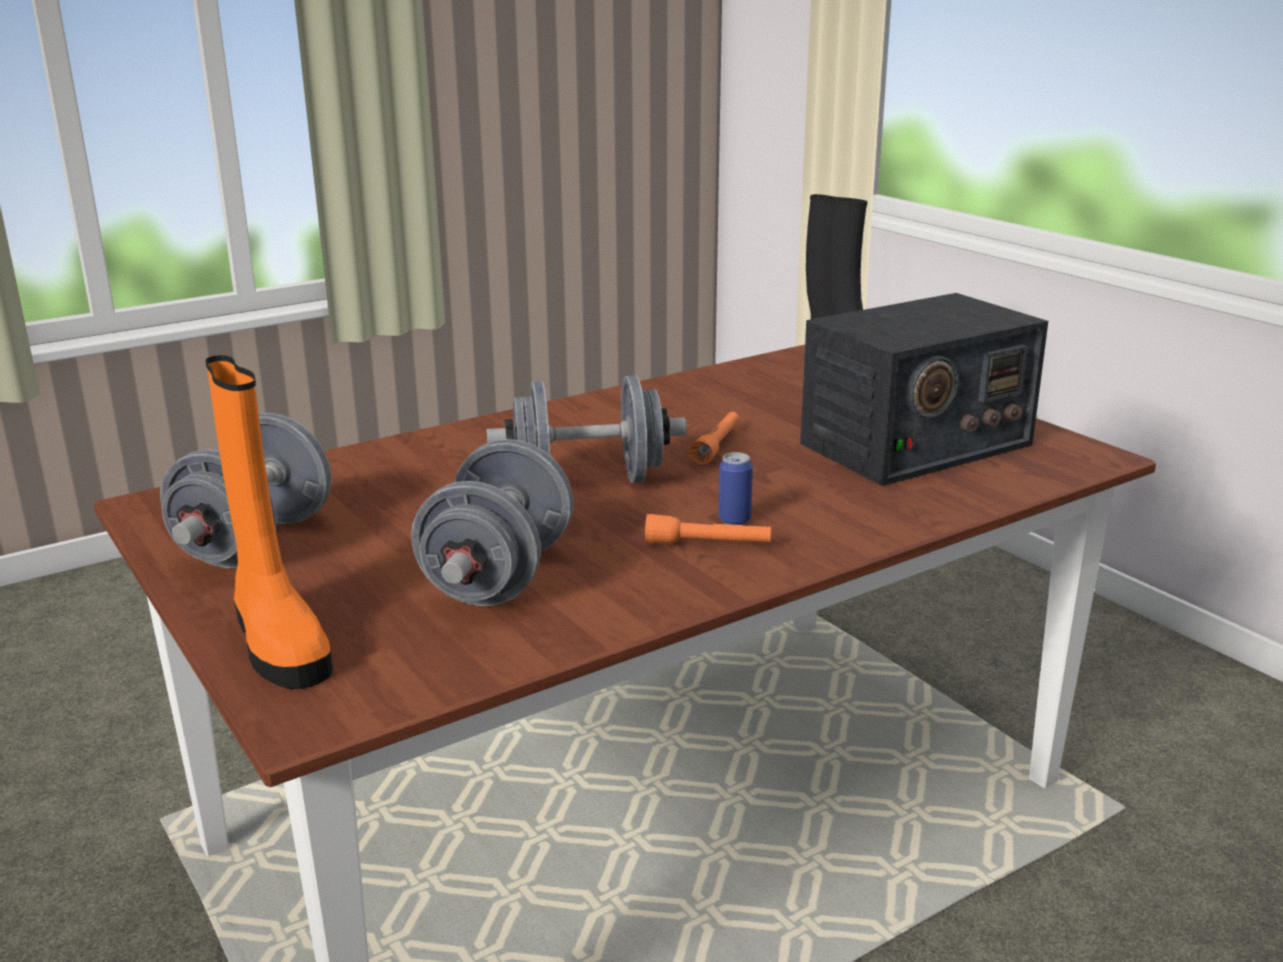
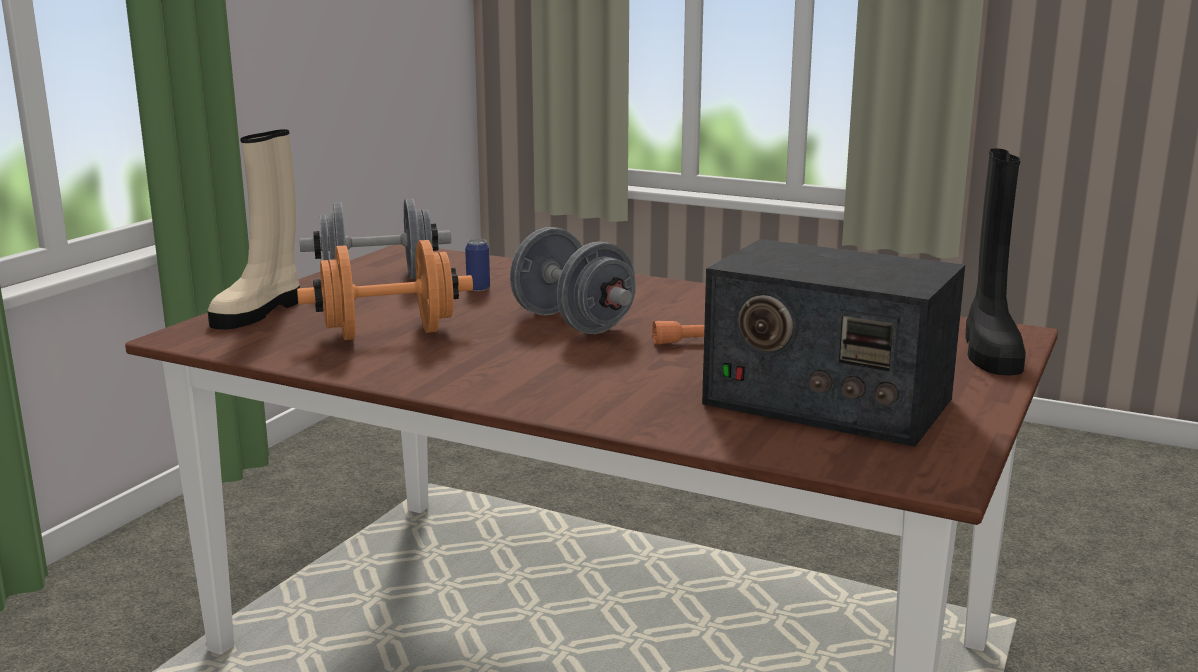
camera: 60 degrees right, 5 degrees down
(278, 642) = (259, 312): orange boot -> beige boot
(498, 576) = (389, 333): grey dumbbell -> orange dumbbell
(708, 544) = (503, 372): orange flashlight -> none
(734, 520) = (559, 371): can -> can (478, 288)

